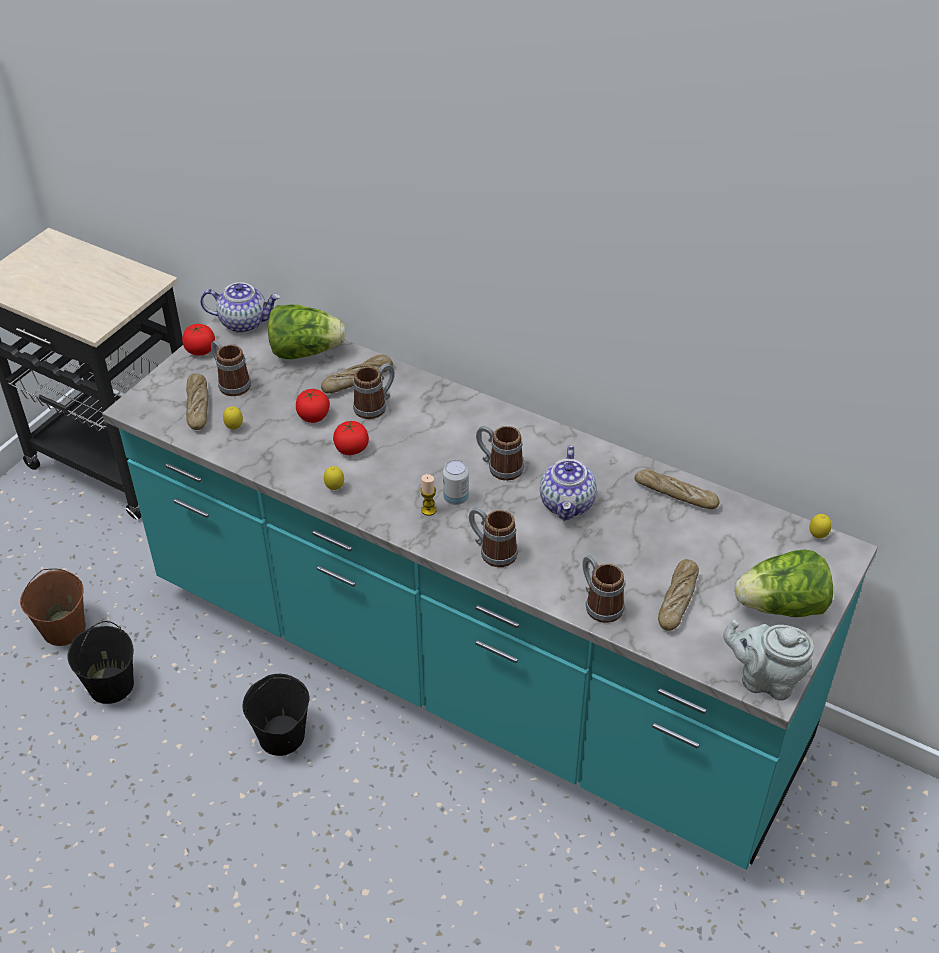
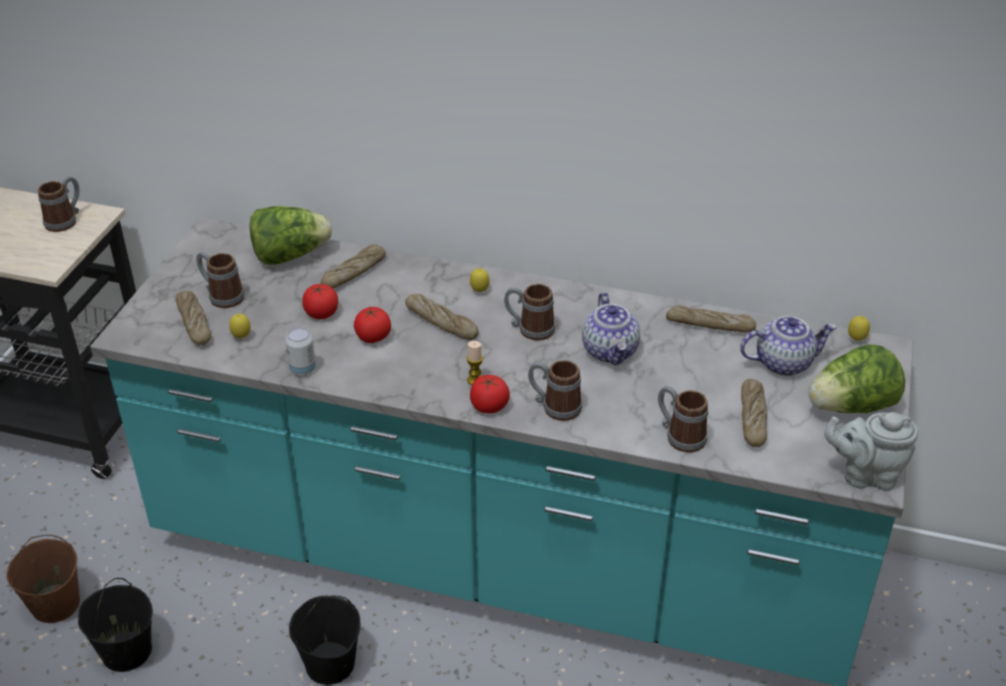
camera: 15 degrees left, 5 degrees down
(200, 350) = (177, 270): tomato -> tomato (489, 406)
(244, 322) = (214, 238): teapot -> teapot (783, 362)
(335, 488) = (370, 376): lemon -> lemon (479, 291)
(375, 405) = (382, 293): mug -> mug (65, 220)
(419, 445) = (441, 322): none -> bread
(456, 498) = (498, 364): can -> can (303, 369)

